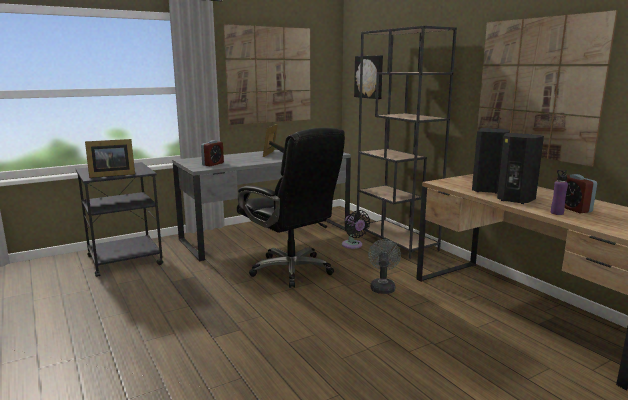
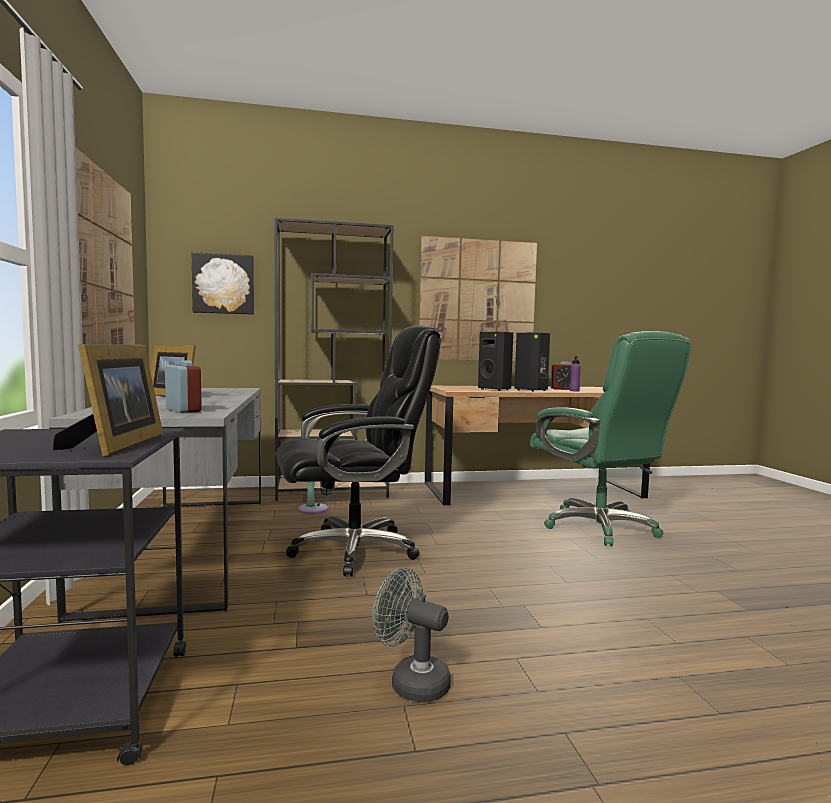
camera: 70 degrees left, 10 degrees down
(382, 287) = (450, 519): grey fan -> grey fan (411, 681)
(446, 353) = (597, 526): none -> green office chair

